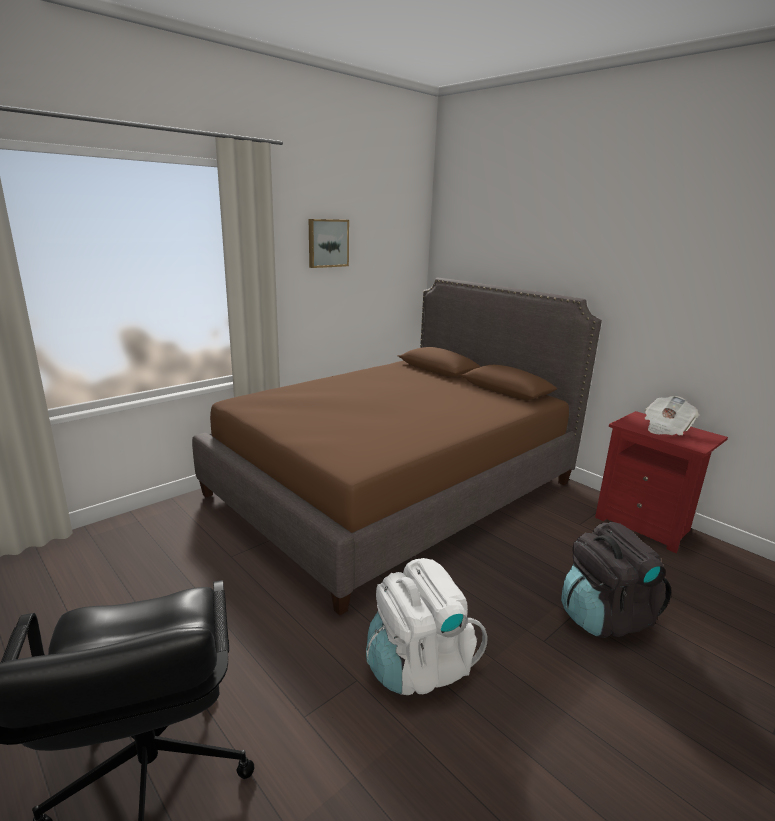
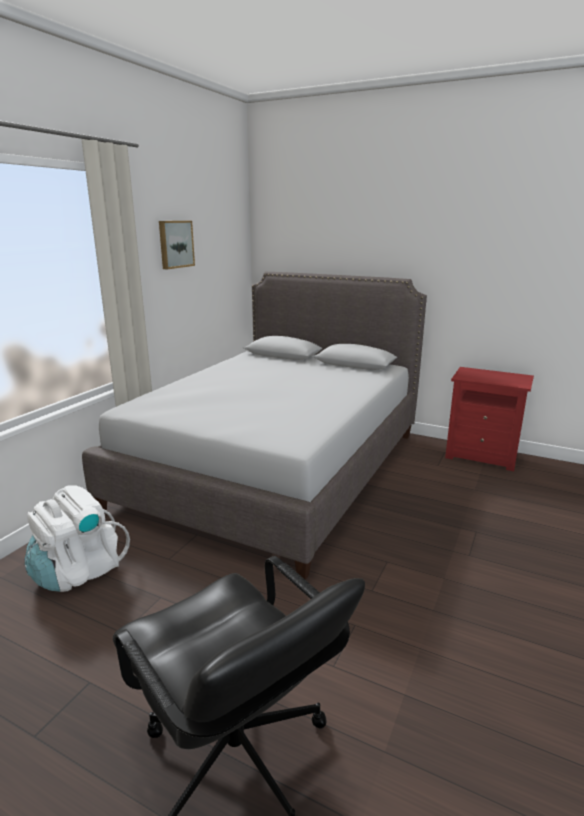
camera: 20 degrees left, 0 degrees up
(394, 488) = (276, 468): brown bed -> grey bed
(419, 666) = (395, 600): white backpack -> white backpack (79, 571)
(605, 616) = (498, 526): black backpack -> none
(665, 428) = (491, 376): newspaper -> none

